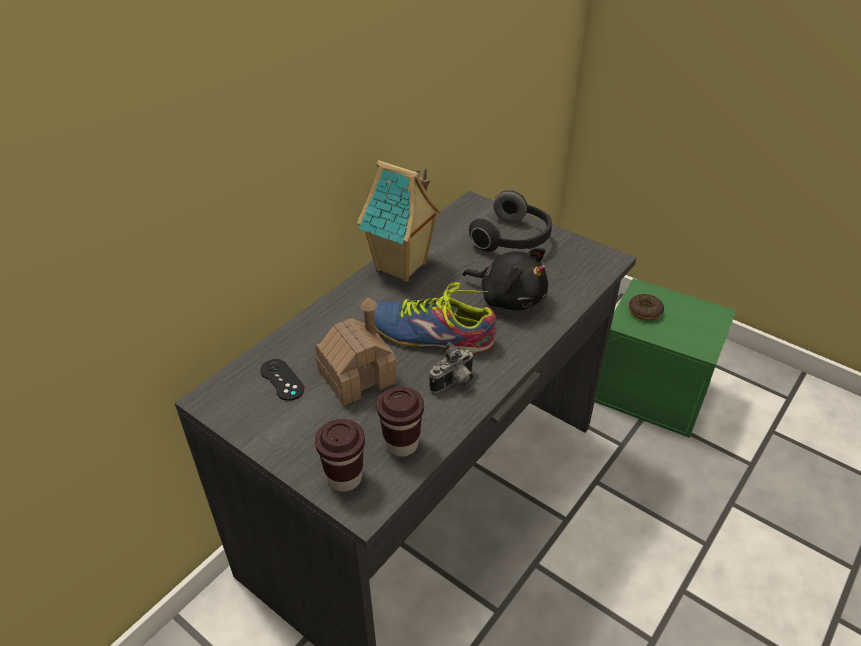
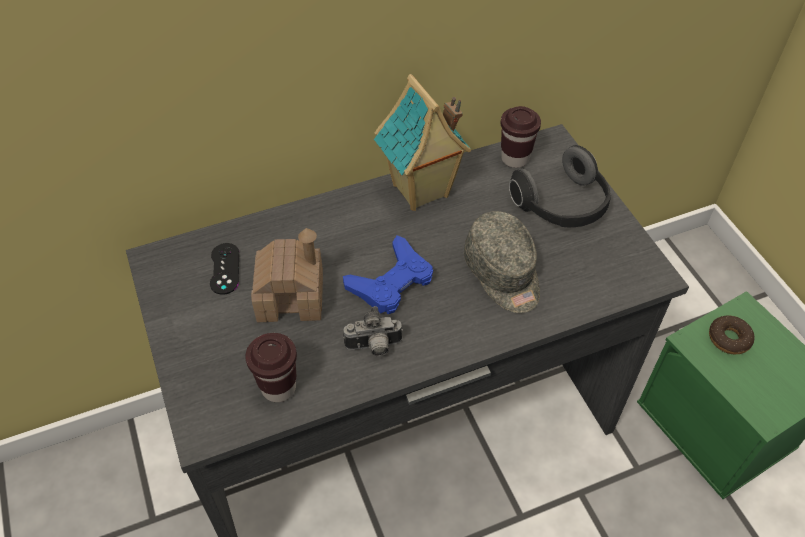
camera: 30 degrees right, 10 degrees up
(344, 478) = (206, 396): brown cup -> brown cup (515, 159)
(430, 334) = (391, 282): shoe -> blue game controller
(509, 297) = (503, 274): black plush toy -> grey cap

